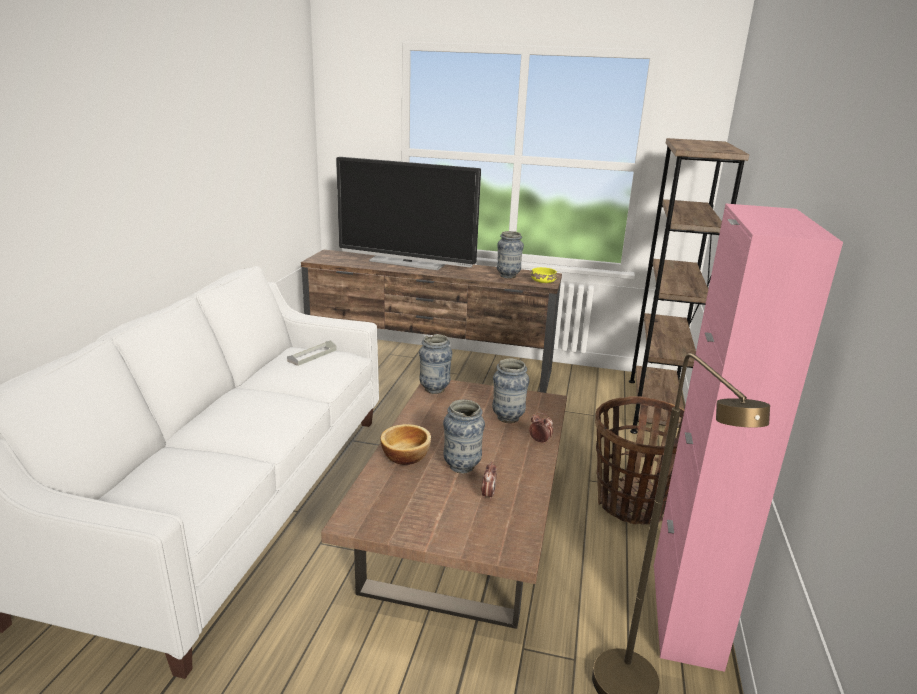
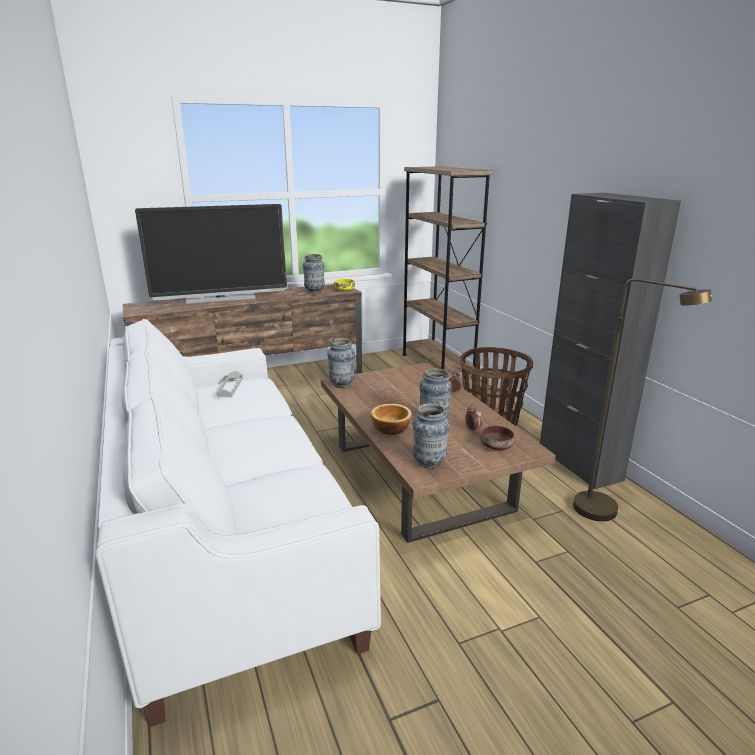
camera: 35 degrees left, 0 degrees up
(483, 528) = (497, 446): none -> brown bowl
(508, 418) = (415, 385): vase -> vase (429, 463)
(685, 613) = (579, 464): pink cabinet -> black cabinet

